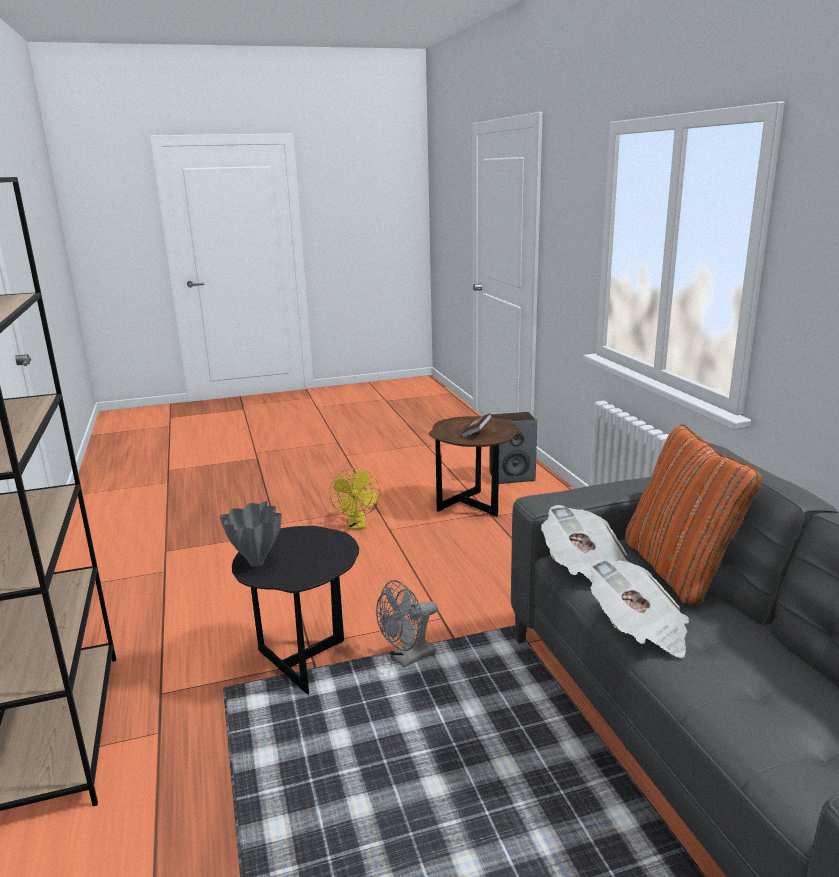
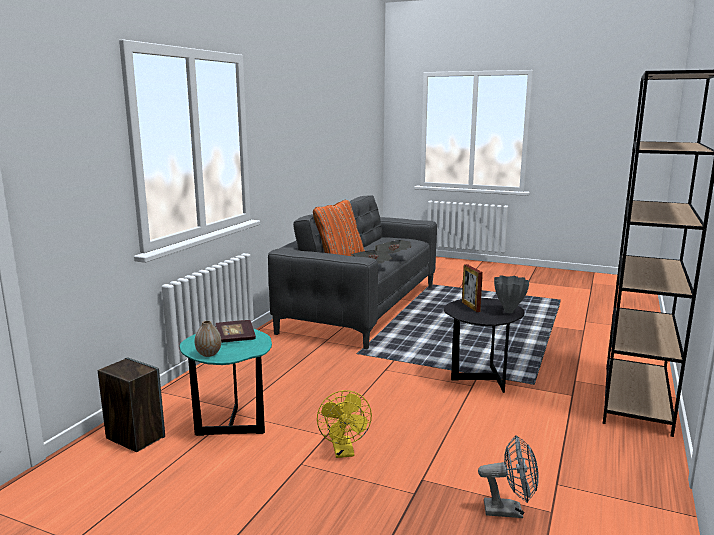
camera: 140 degrees left, 5 degrees down
(318, 552) = (470, 307): none -> picture frame
(357, 525) = (344, 452): yellow fan -> yellow fan turned 135 degrees clockwise
(408, 658) = (426, 362): grey fan -> grey fan (509, 510)
(463, 420) = (208, 354): none -> vase
(474, 507) = (231, 423): brown side table -> turquoise side table

